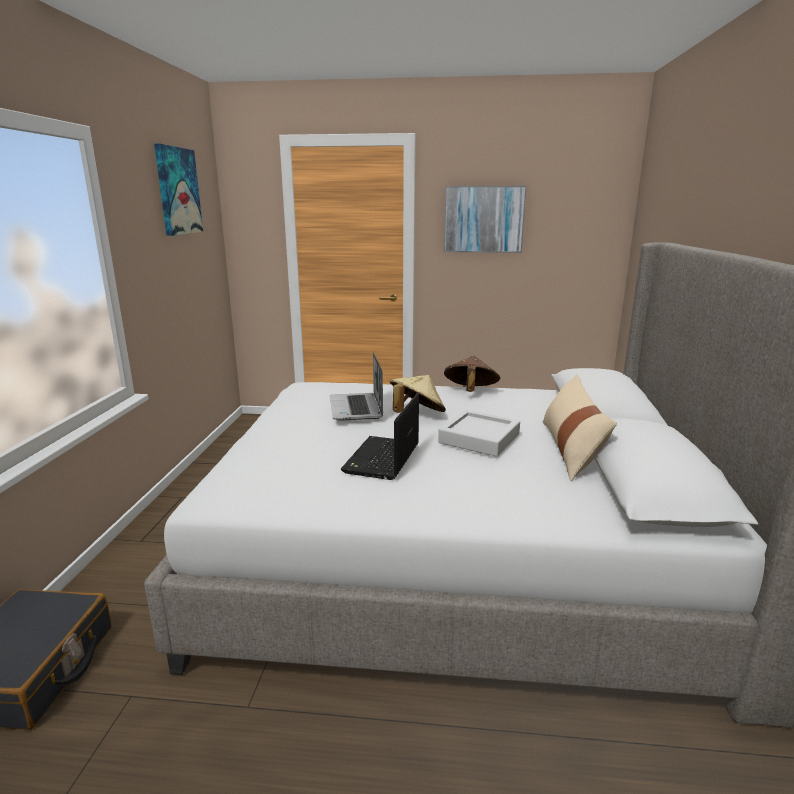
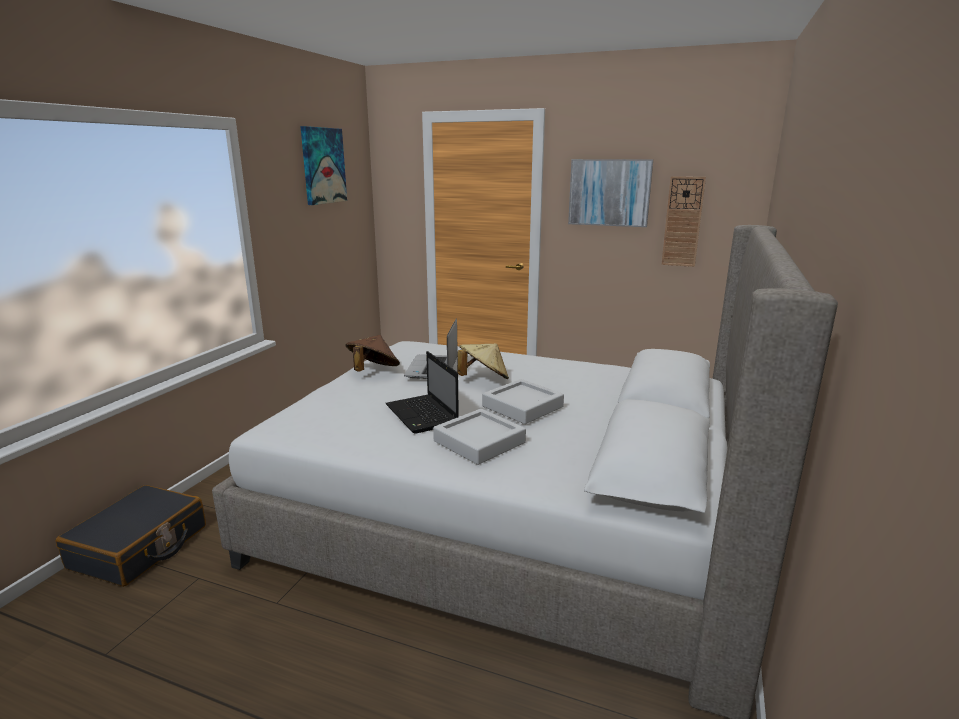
camera: 15 degrees right, 0 degrees up
(382, 460) = (423, 415): laptop -> laptop turned 60 degrees counterclockwise
(465, 481) = (479, 442): none -> grey tray
(470, 392) = (552, 363): brown hat -> brown hat (373, 371)
(555, 246) = (683, 222): none -> wall clock
(571, 449) = (603, 426): beige pillow -> none

